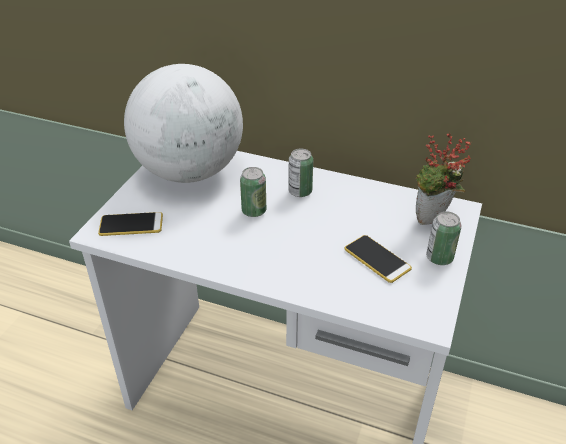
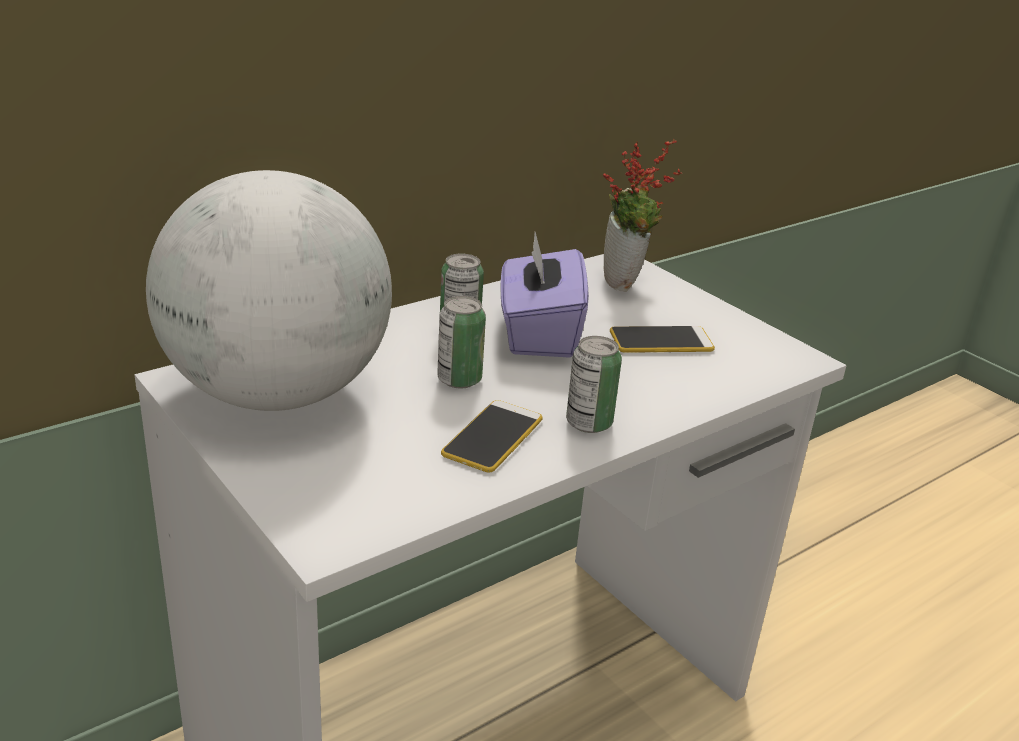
camera: 60 degrees left, 10 degrees down
(131, 225) = (350, 497): phone -> phone (493, 437)
(330, 215) = (538, 333): none -> purple tissue box
(439, 258) = (696, 308): can -> can (589, 423)

